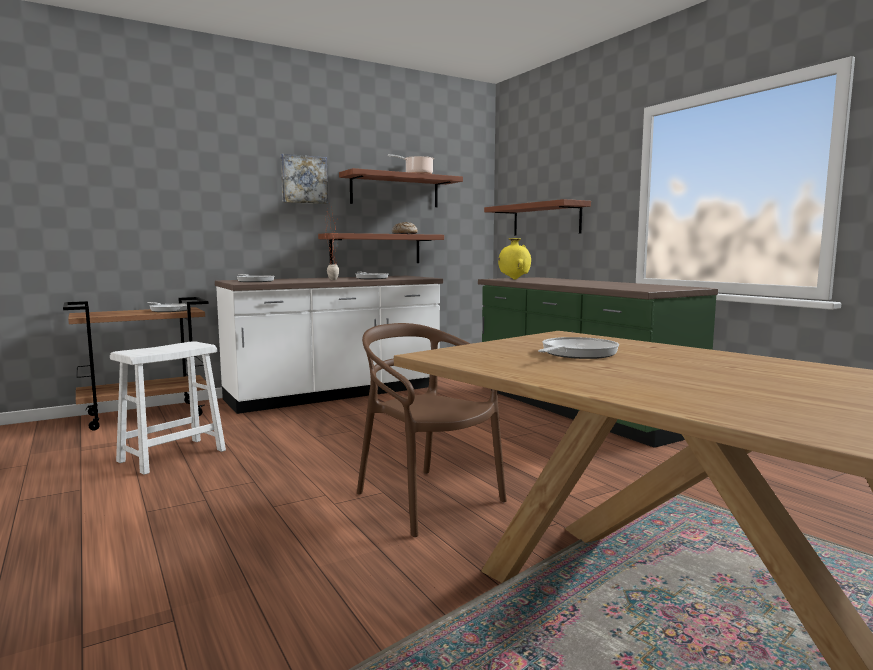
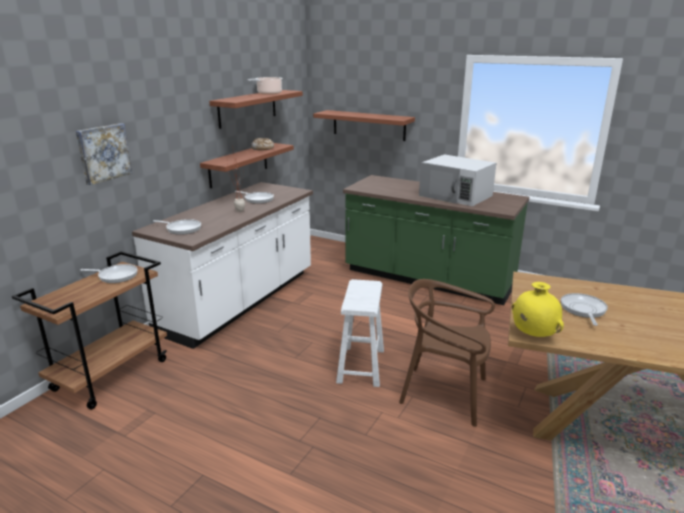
camera: 30 degrees left, 15 degrees up
(172, 456) = (217, 414): white stool -> white stool (360, 366)
(303, 179) = (185, 114): picture -> picture (103, 153)
(514, 279) = (372, 187): yellow vase -> yellow vase (533, 335)
(605, 284) = (456, 195): none -> white microwave

